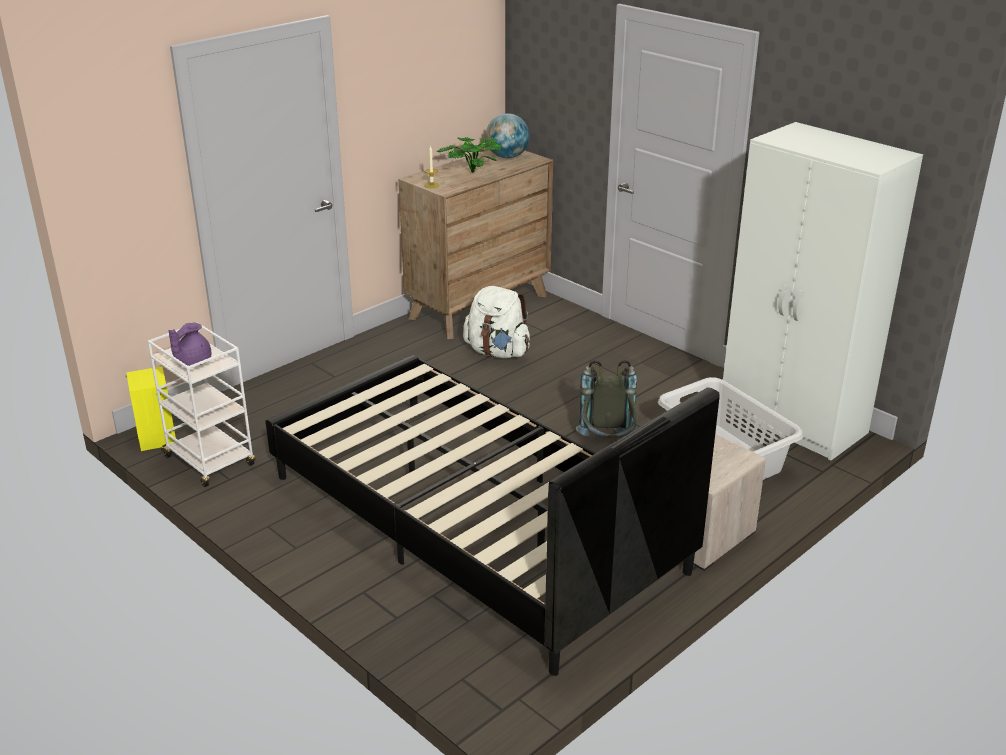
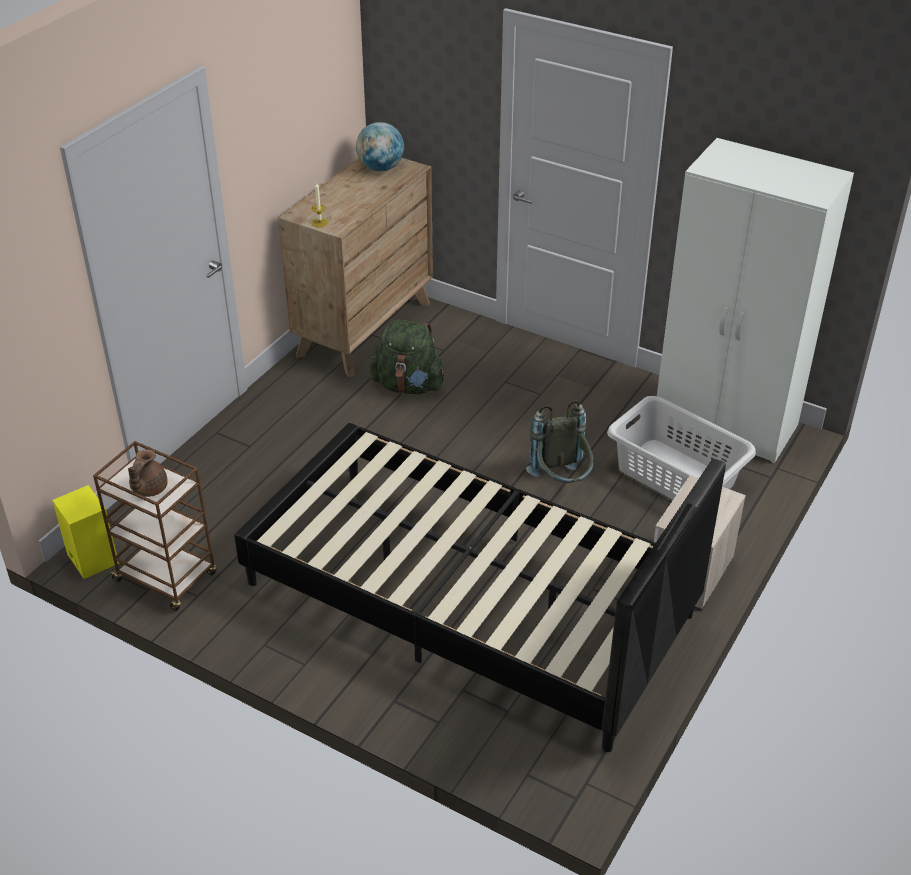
camera: 15 degrees left, 10 degrees up
(192, 361) = (148, 489): purple teapot -> brown teapot
(211, 461) = (167, 578): white cart -> brown cart
(471, 174) = (354, 199): potted plant -> none
(498, 352) = (408, 386): white backpack -> green backpack

